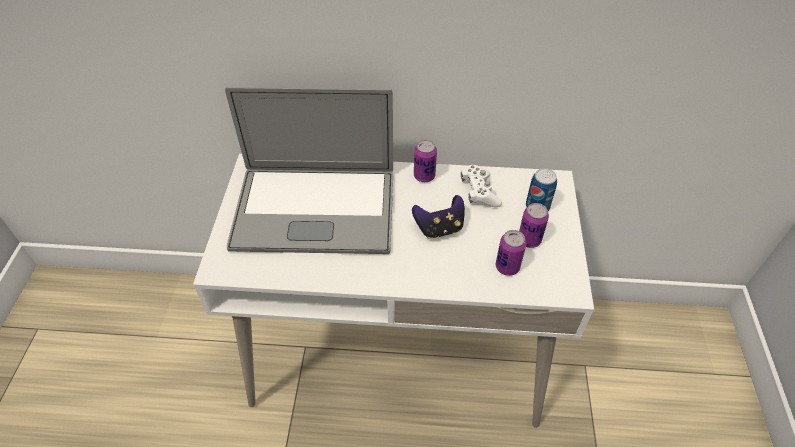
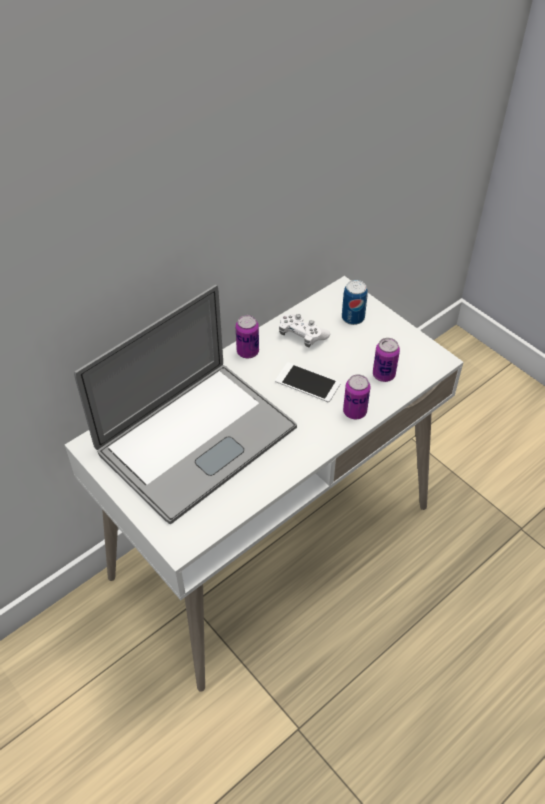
camera: 45 degrees left, 0 degrees up
(439, 228) = (307, 382): game controller -> phone
(529, 240) = (375, 345): can -> can (354, 412)

